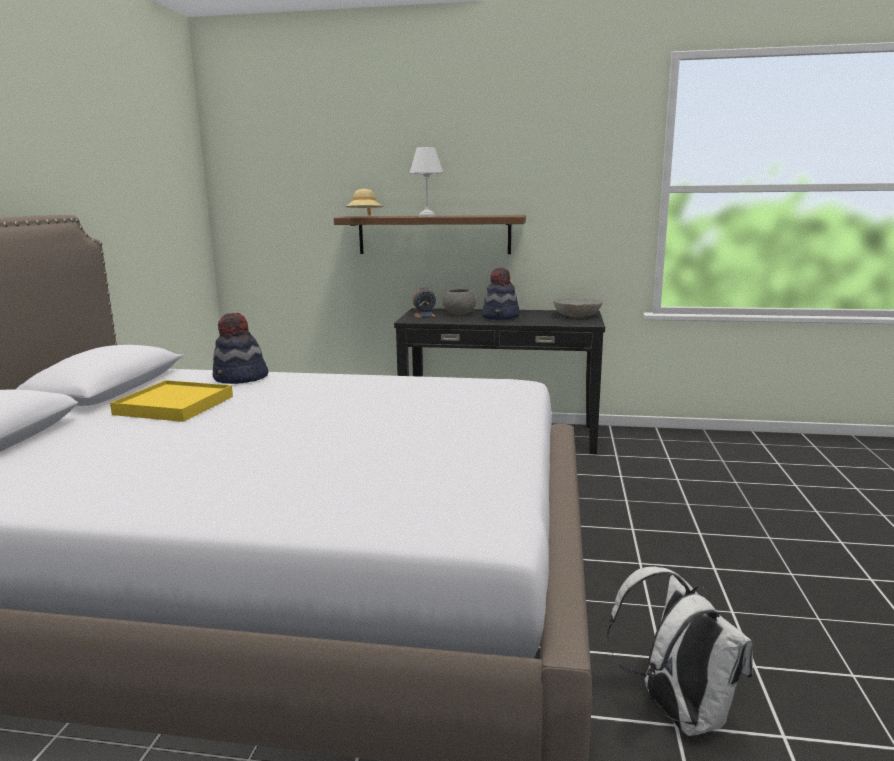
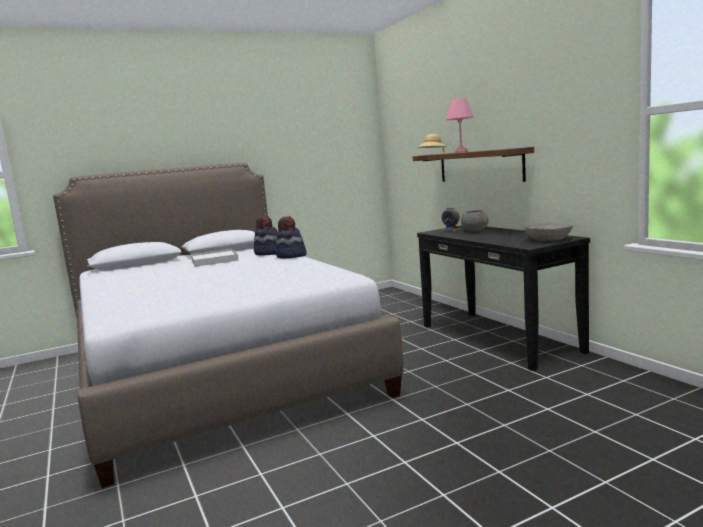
camera: 55 degrees right, 5 degrees down
(174, 405) = (214, 260): yellow tray -> white tray
(428, 216) = (461, 152): white table lamp -> pink table lamp
(501, 317) = (491, 235): hat -> hat (291, 256)
(676, 711) = (208, 492): white backpack -> none

